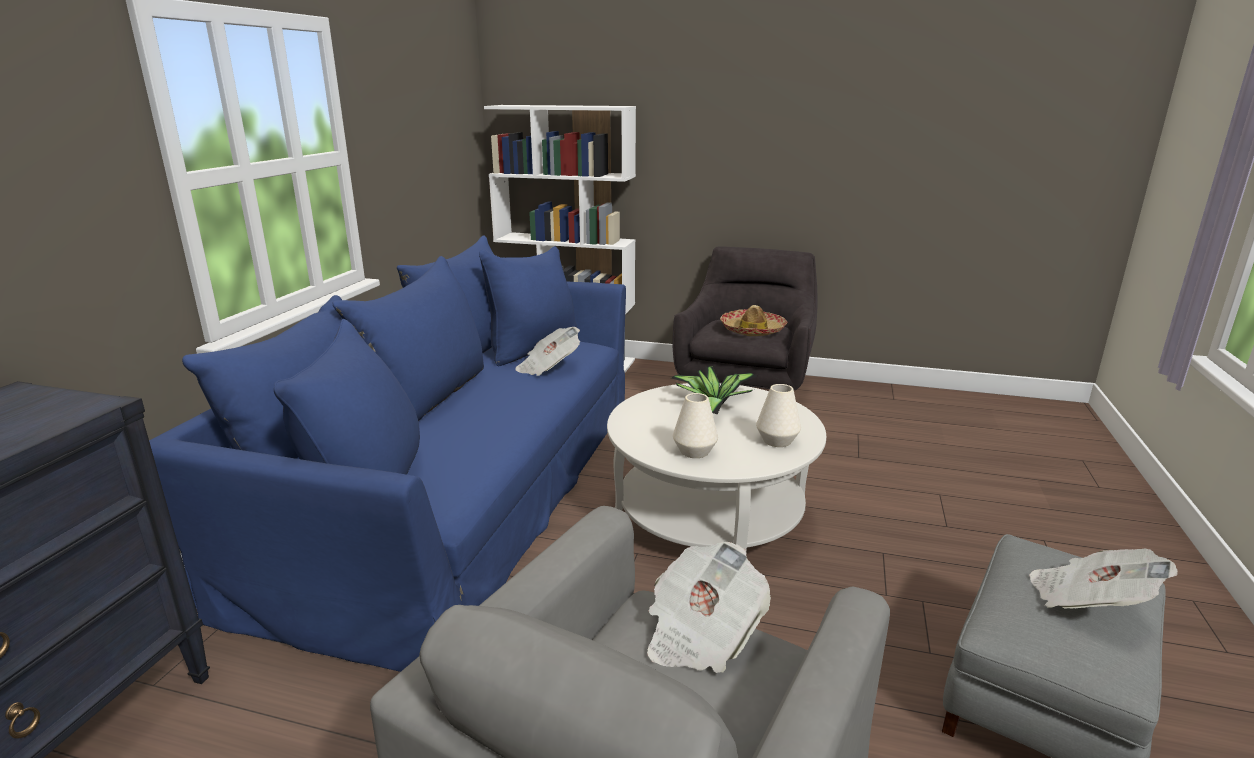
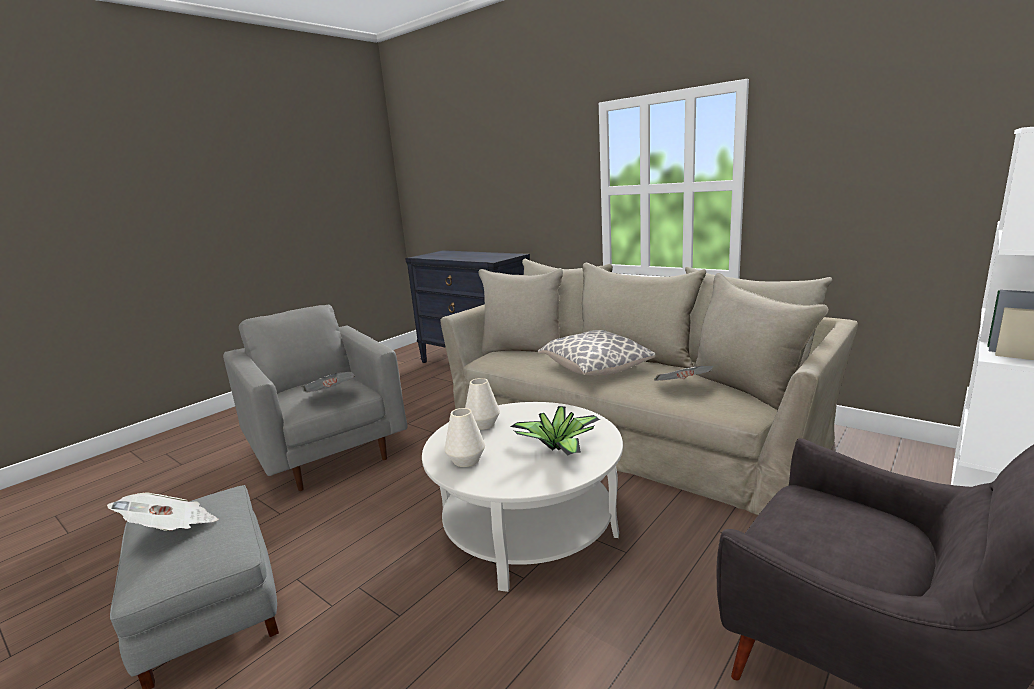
camera: 115 degrees right, 5 degrees down
(464, 490) = (627, 429): blue sofa -> beige sofa
(494, 412) = (595, 370): none -> pillow
(752, 330) = (821, 534): hat -> none

